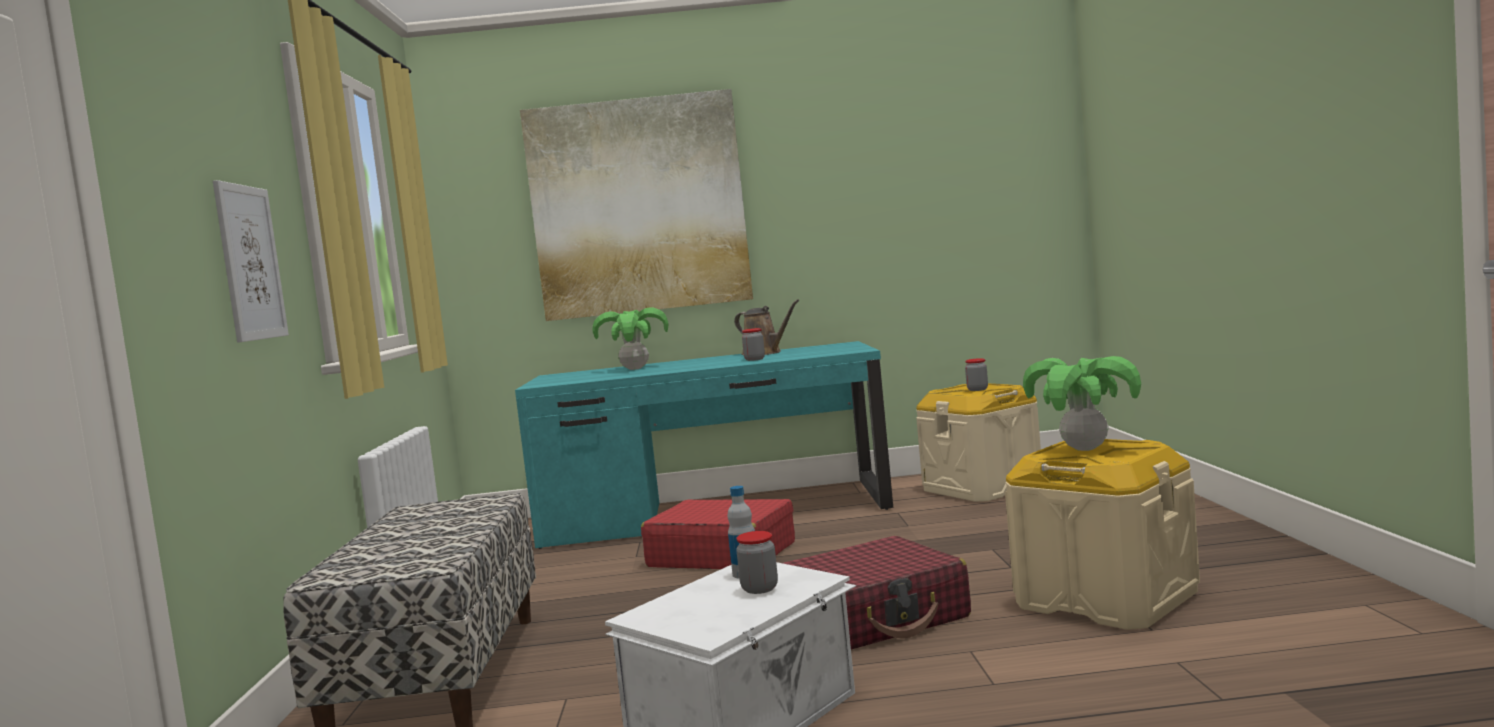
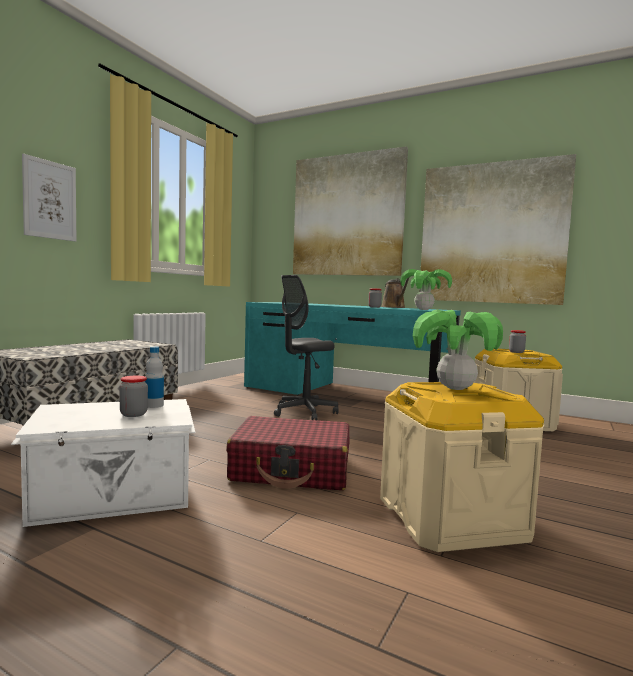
camera: 30 degrees right, 0 degrees up
(635, 369) = (320, 304): potted plant -> potted plant (423, 309)
(721, 555) = (304, 412): red suitcase -> grey office chair
(882, 220) = (491, 233): none -> picture

